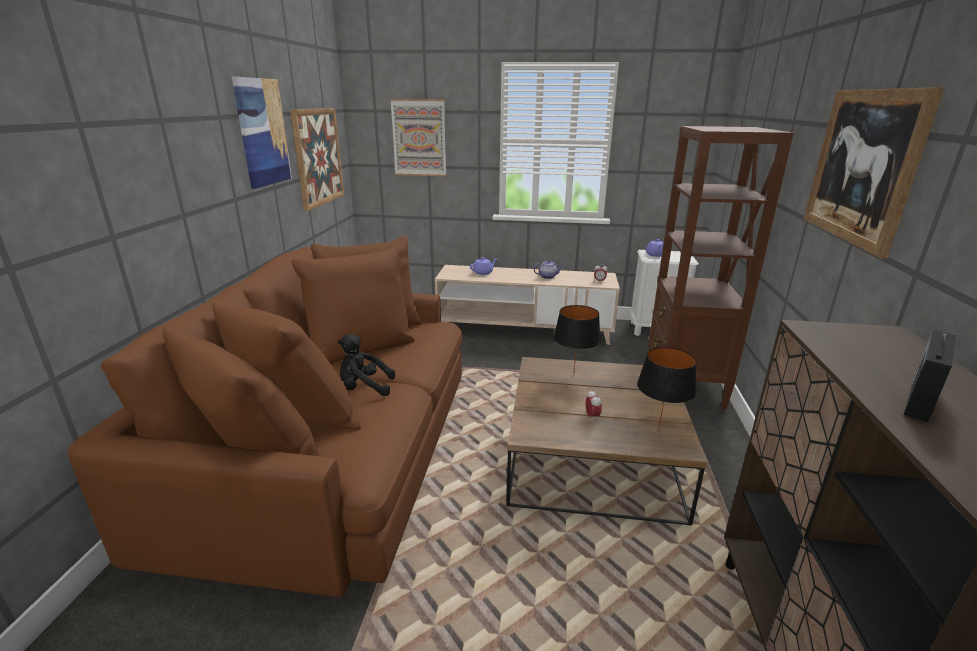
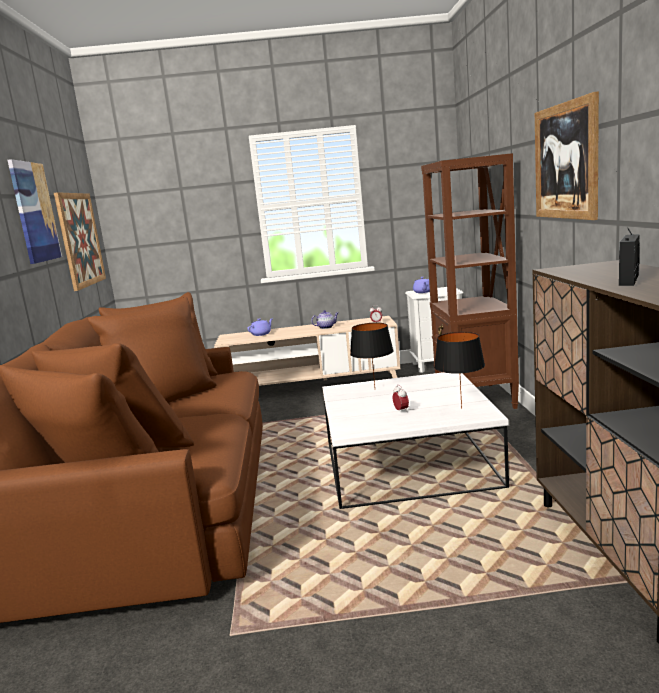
camera: 10 degrees left, 10 degrees down
(364, 388) = (183, 421): black plush toy -> none
(419, 138) = (176, 214): picture -> none
(590, 459) = (407, 464): brown coffee table -> white coffee table

